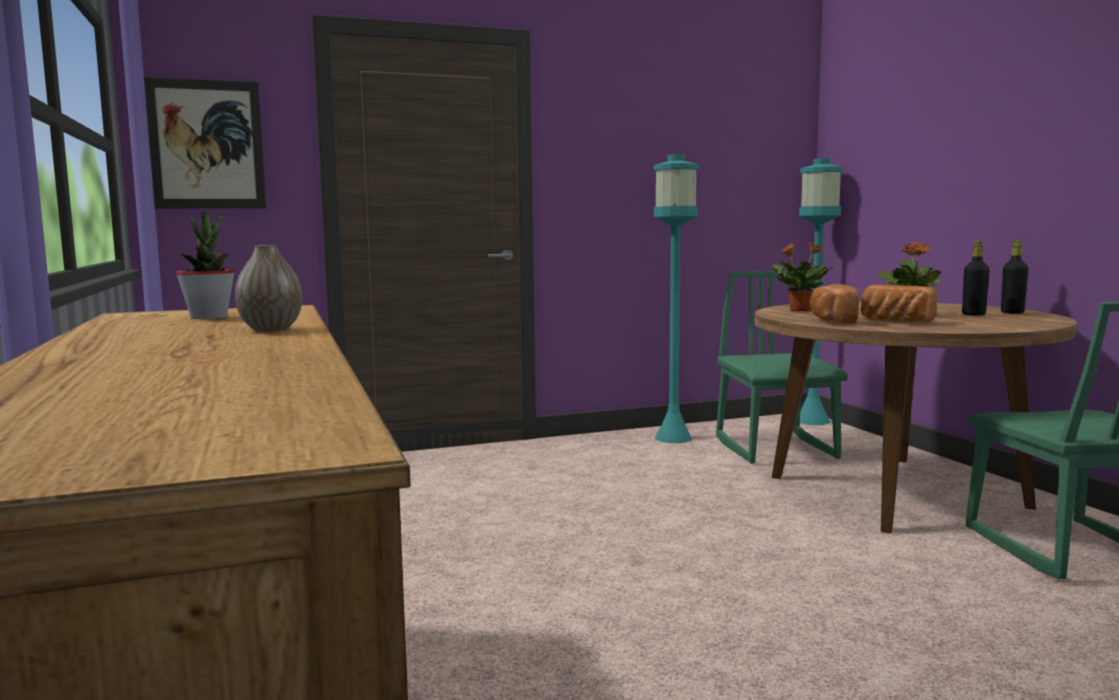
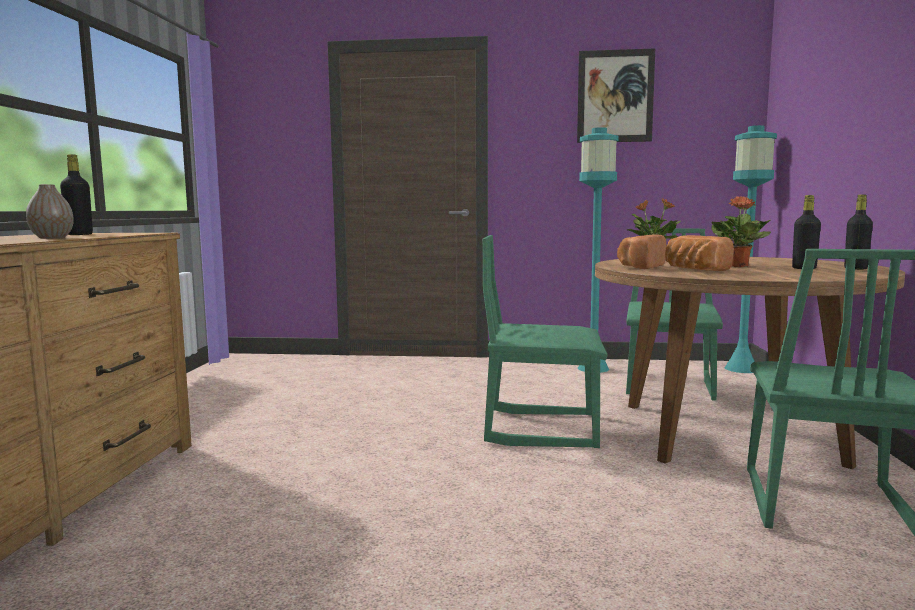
camera: 25 degrees right, 0 degrees up
(207, 144) = (261, 136): picture -> picture (615, 96)
(209, 317) = (79, 234): potted plant -> black bottle
(724, 516) = (541, 428): none -> green chair

